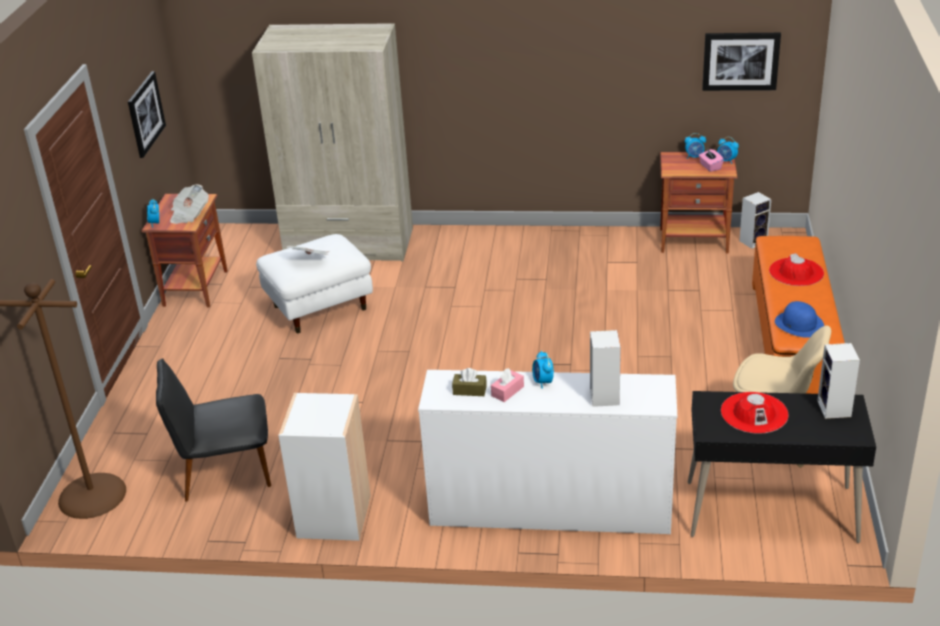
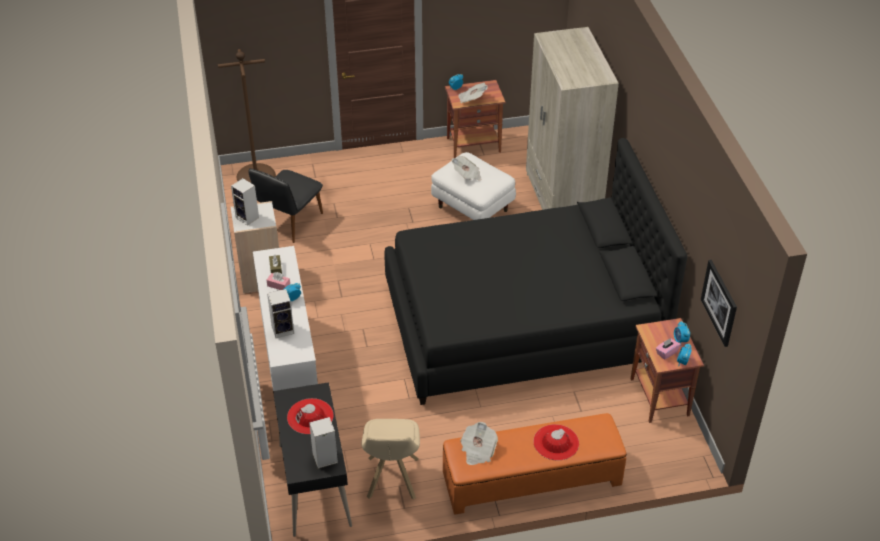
camera: 70 degrees right, 10 degrees up
(145, 114) = (496, 25): picture -> none
(226, 471) = (290, 220): black chair -> black chair turned 120 degrees counterclockwise
(543, 304) = (523, 322): none -> black bed
(753, 241) = (677, 437): speaker -> speaker (248, 218)
(799, 324) = (478, 451): blue hat -> newspaper

